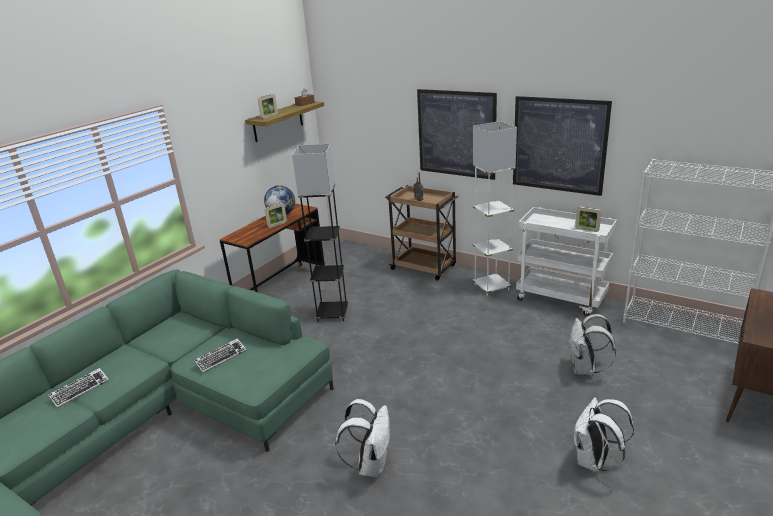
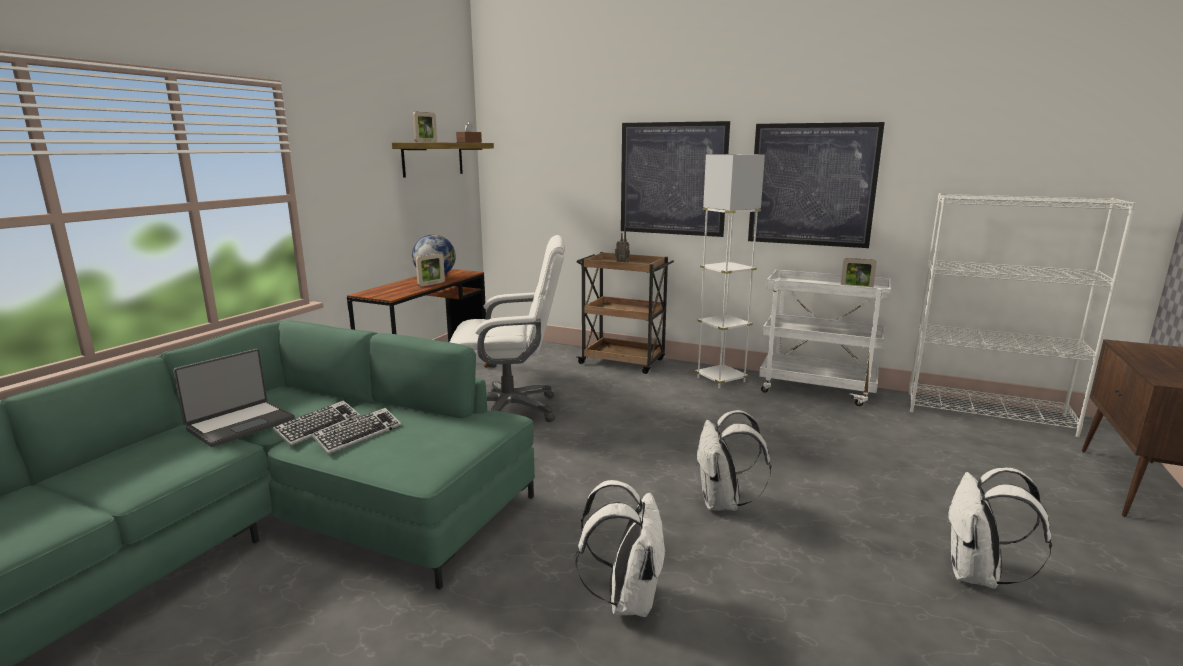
camera: 10 degrees left, 10 degrees down
(80, 390) = (91, 483): keyboard -> keyboard (318, 427)
(155, 346) = (240, 424): none -> laptop
(332, 314) = (509, 410): grey floor lamp -> white office chair
(585, 369) = (893, 462): white backpack -> white backpack (723, 503)

